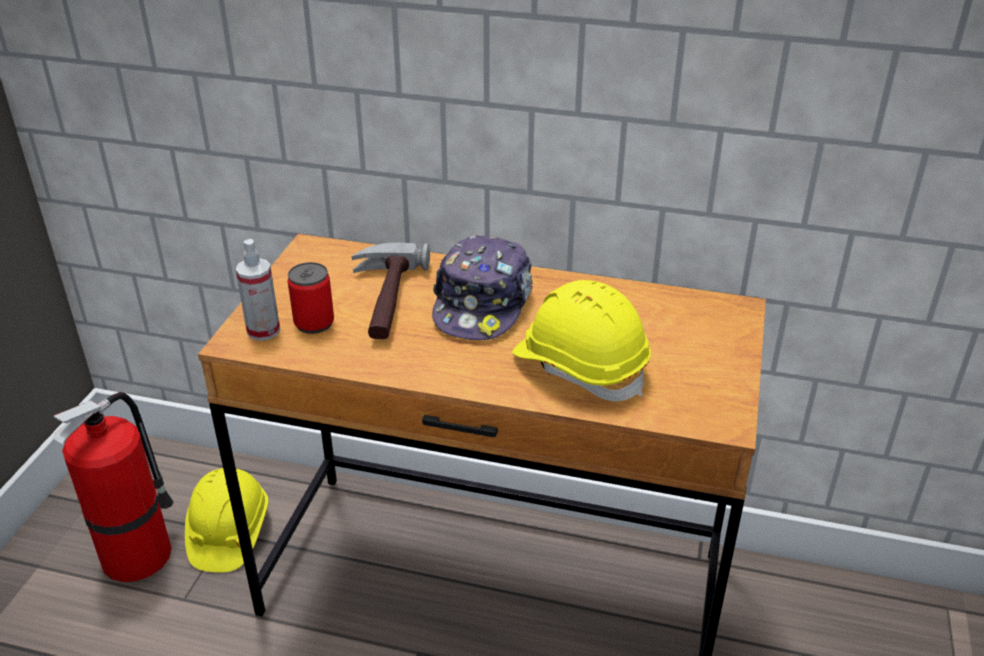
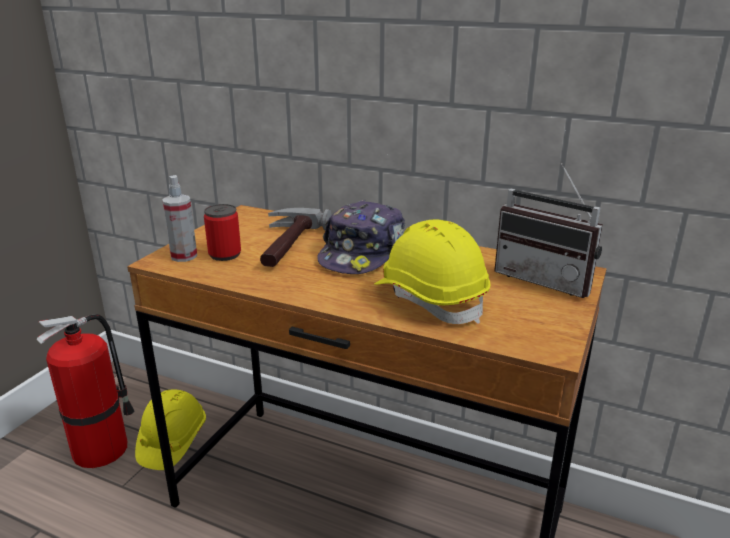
camera: 10 degrees right, 10 degrees down
(703, 323) = (547, 279): none -> radio

